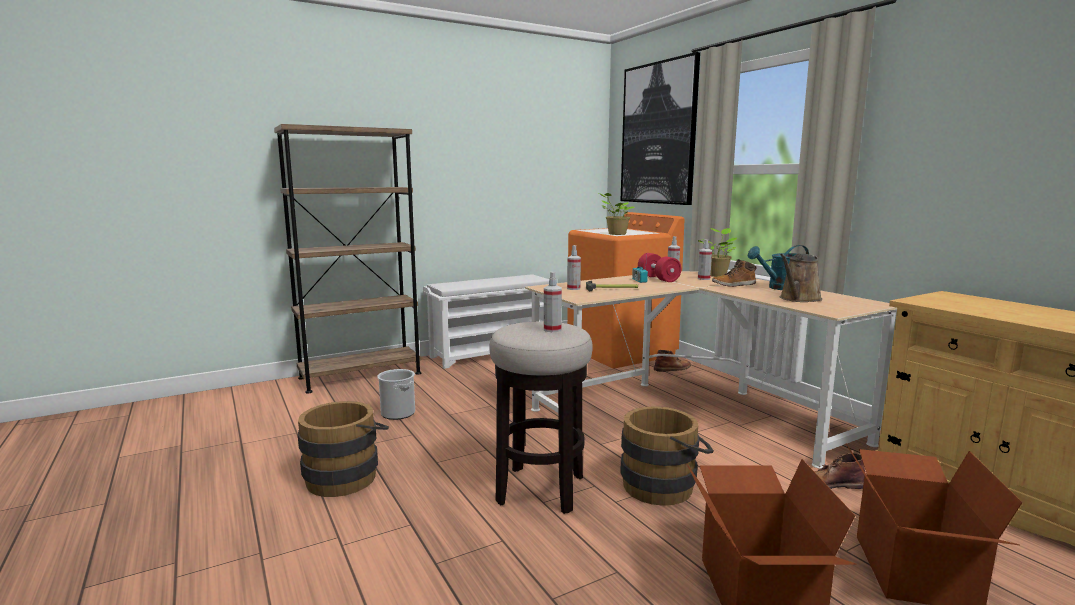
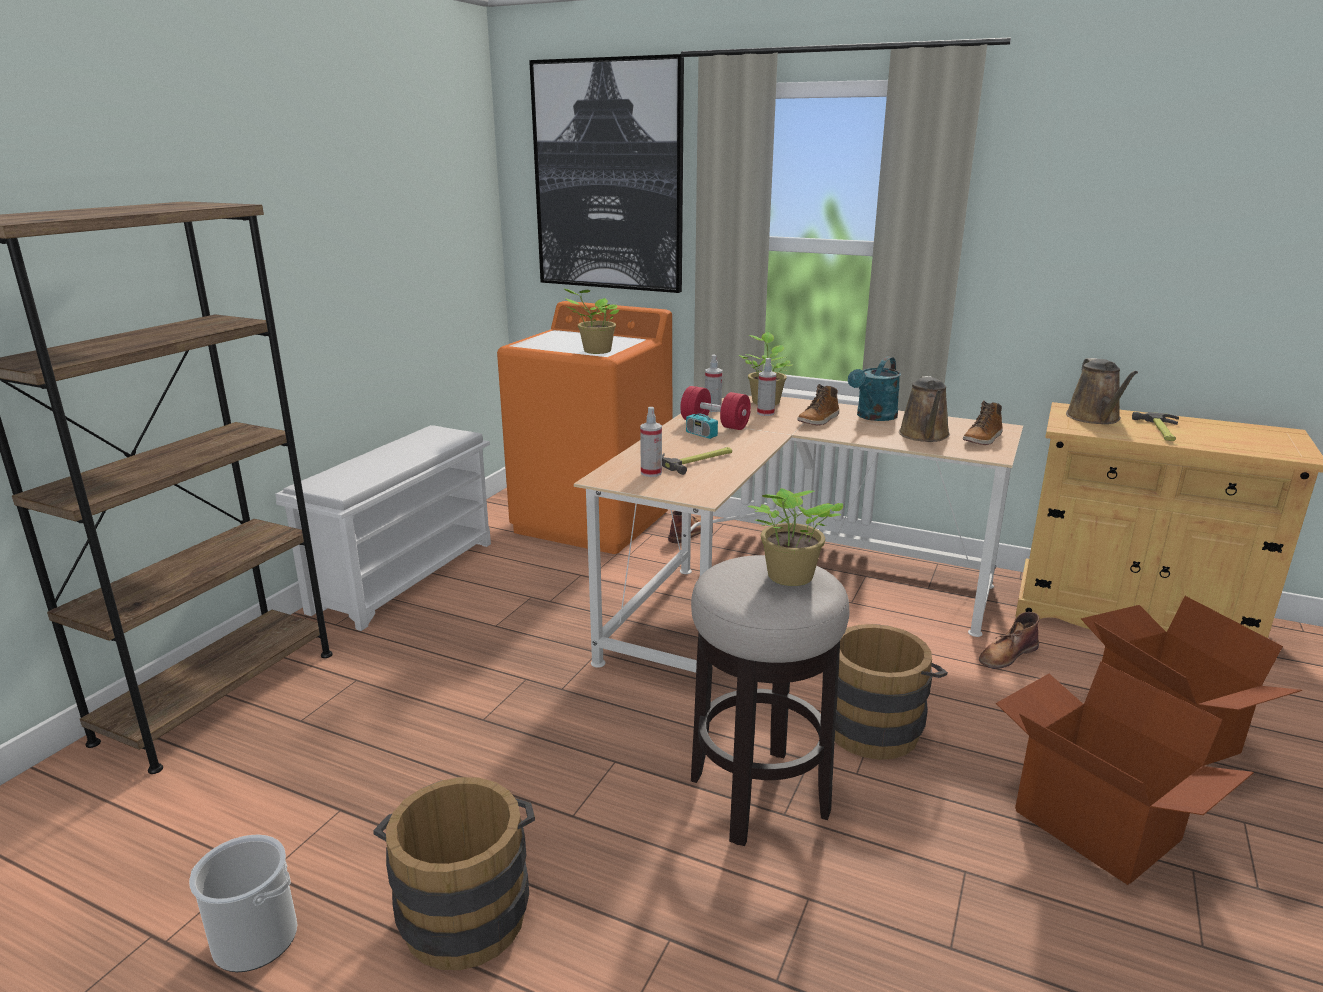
camera: 35 degrees left, 10 degrees up
(398, 413) = (395, 749): bucket -> bucket (256, 939)
(552, 329) = (788, 578): spray bottle -> potted plant
(845, 306) = (983, 439): none -> boot
(960, 300) = (1095, 418): none -> brown watering can
(1013, 312) = (1160, 431): none -> hammer

